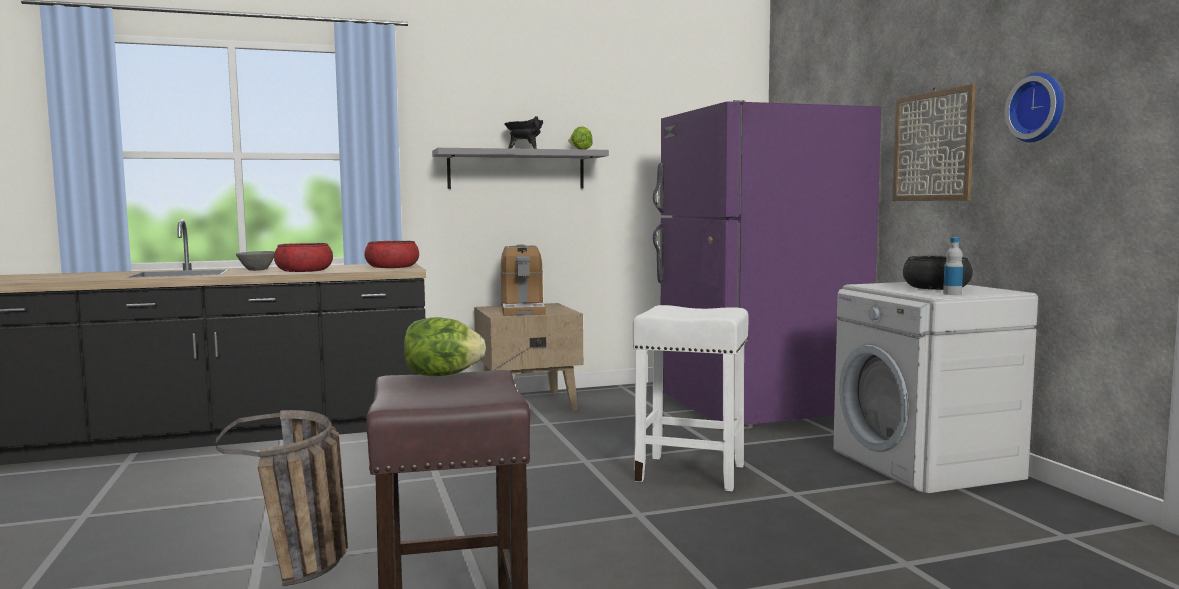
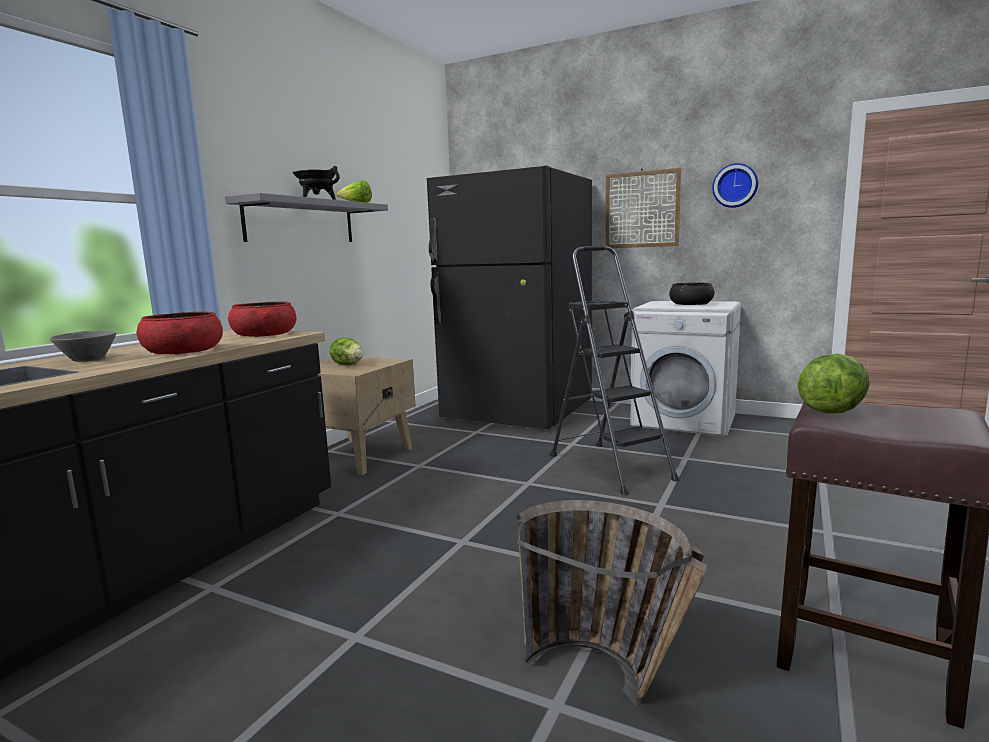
camera: 45 degrees left, 5 degrees up
(522, 310) = (348, 365): coffee machine -> lettuce
(692, 473) = (609, 466): white stool -> step ladder
(759, 406) = (519, 410): purple fridge -> black fridge
(952, 294) = (720, 306): bottle -> none

